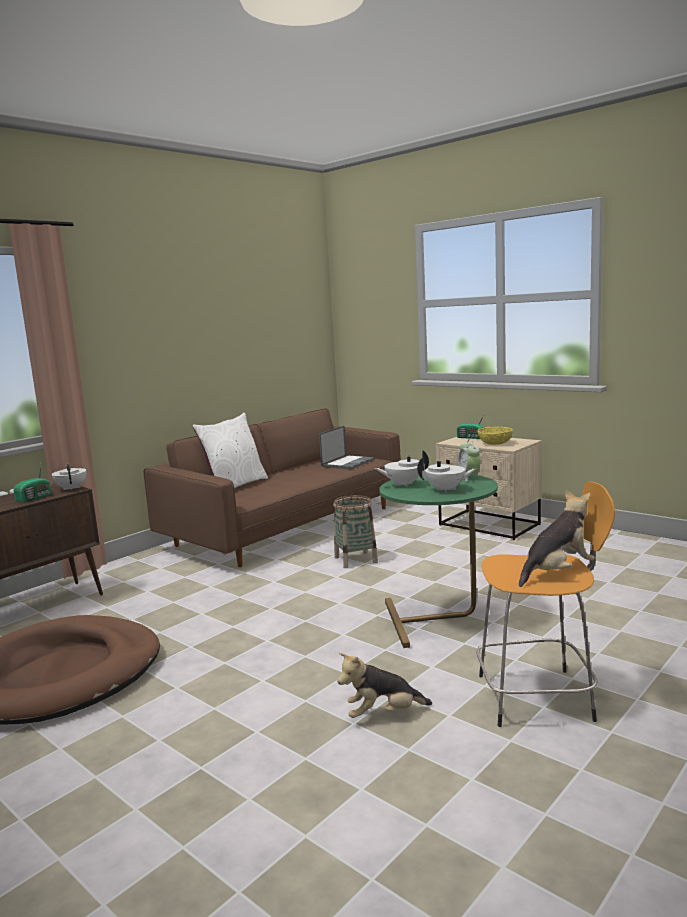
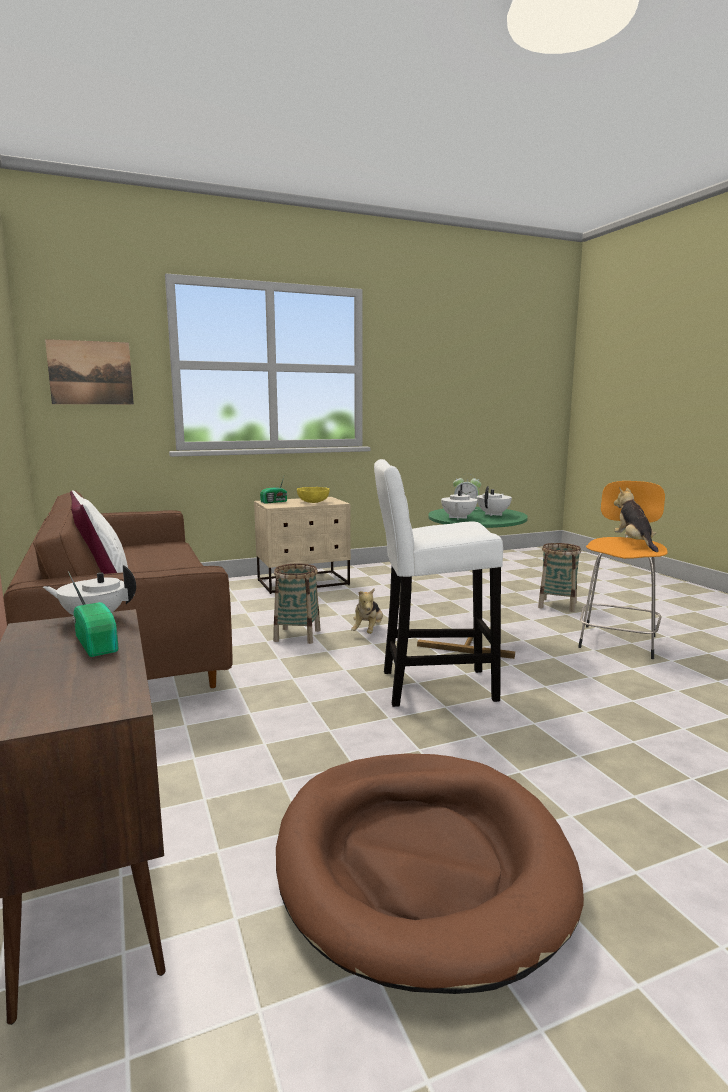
camera: 65 degrees left, 0 degrees up
(301, 627) = (431, 686): none -> white stool
(348, 462) = (153, 550): laptop -> none
(368, 315) = (90, 373): none -> picture
(383, 714) = (622, 687): plush toy -> plush toy (368, 631)
(627, 642) = (557, 605): none -> basket

